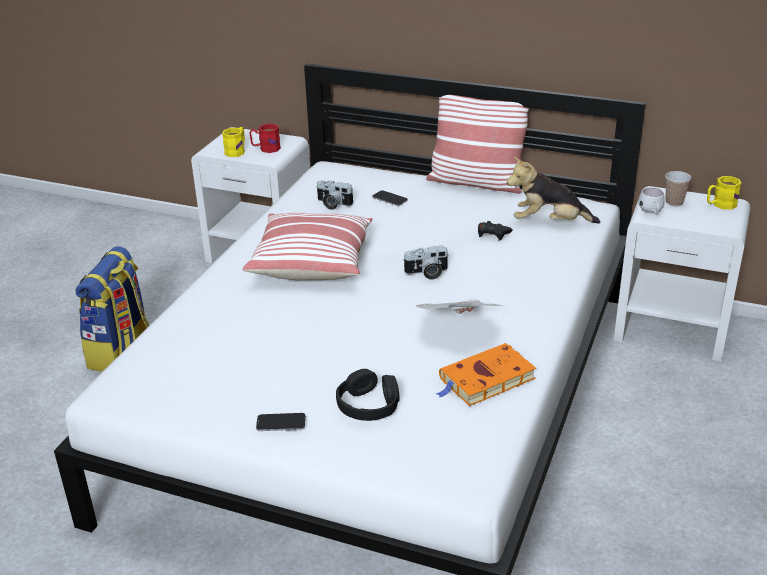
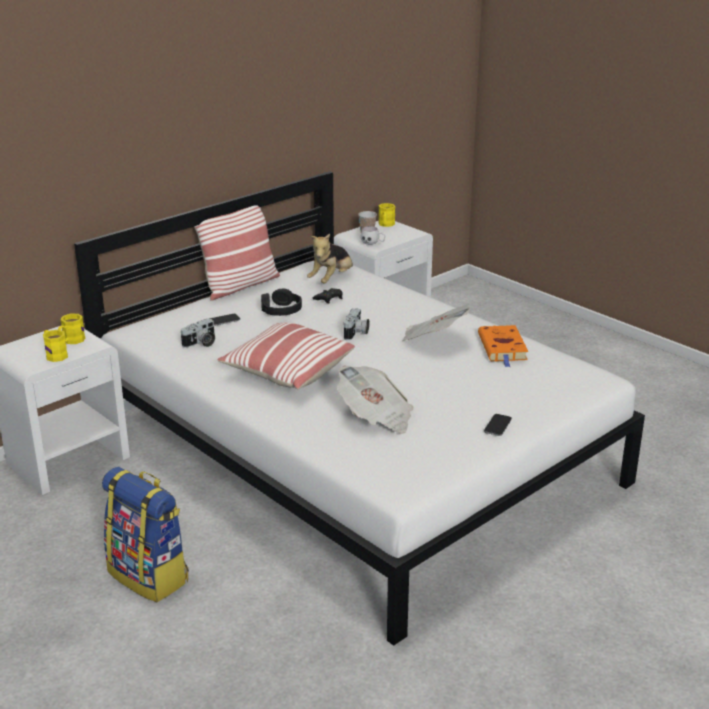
camera: 65 degrees left, 5 degrees down
(251, 338) = (376, 417): none -> newspaper
(265, 148) = (71, 341): red mug -> yellow mug
(369, 405) = (499, 391): black headphones -> black headphones (281, 310)

